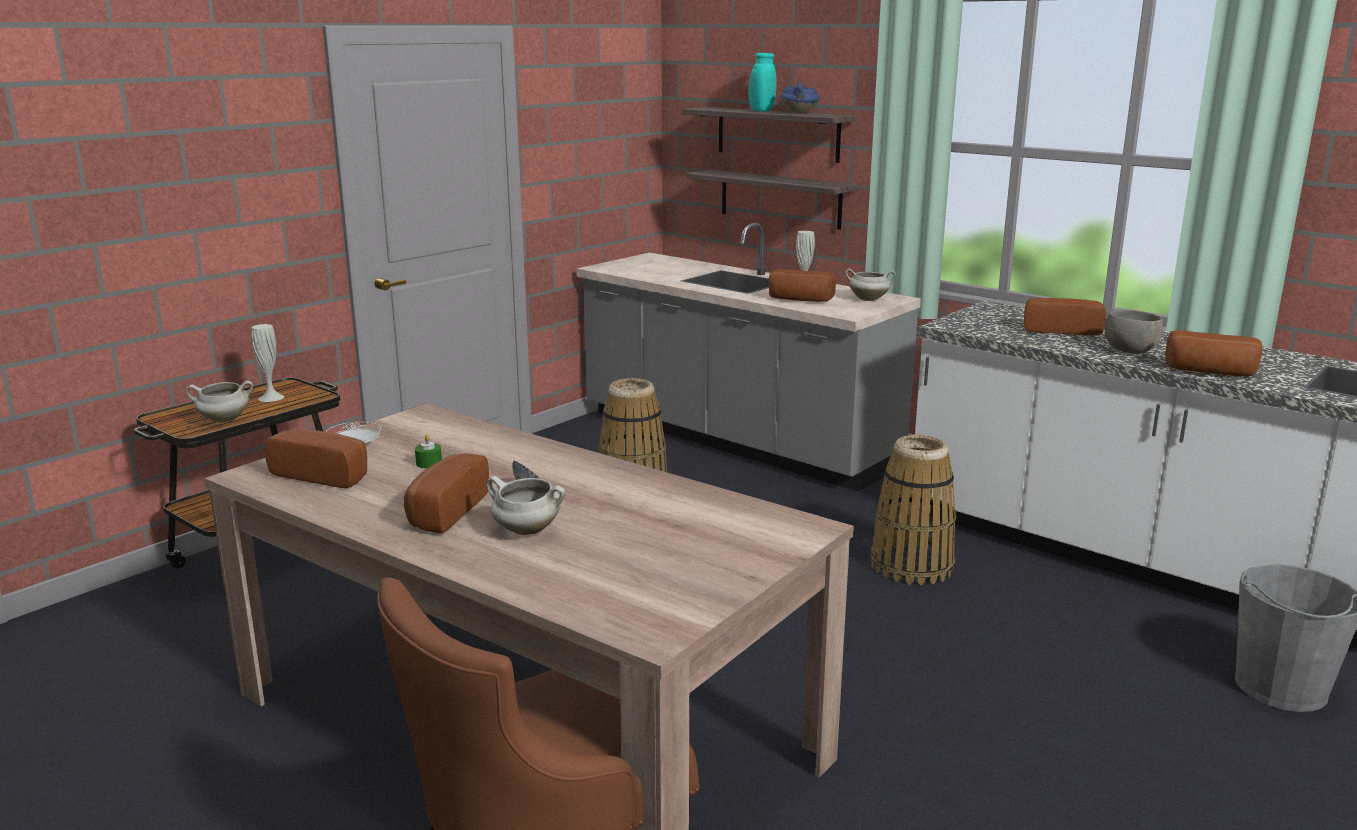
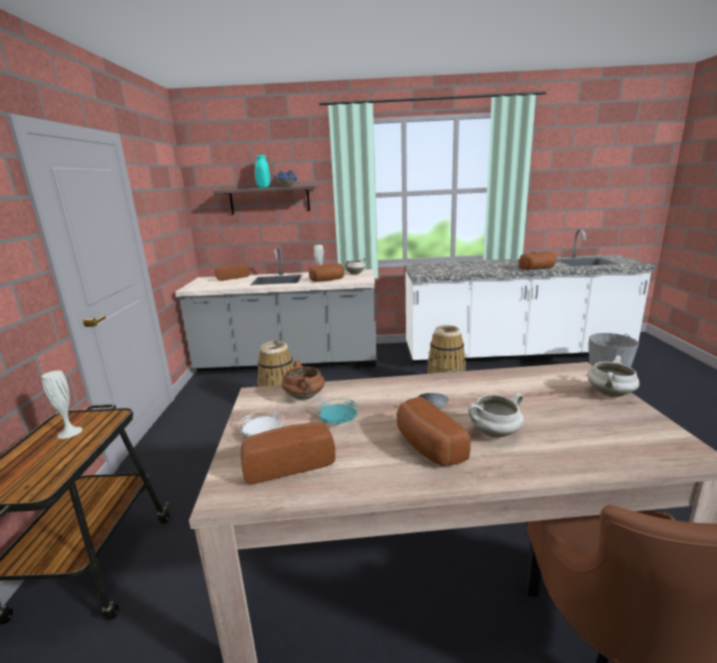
camera: 40 degrees left, 0 degrees up
(223, 420) = (59, 466): white cooking pot -> white cooking pot (610, 394)
(429, 463) = (338, 421): green candle -> turquoise plate
(454, 432) = (305, 397): none -> brown cooking pot
(780, 199) = (276, 234): shelf -> none
(1060, 330) = (459, 267): bread -> bread (232, 277)
(1130, 352) = (500, 268): grey bowl -> none

